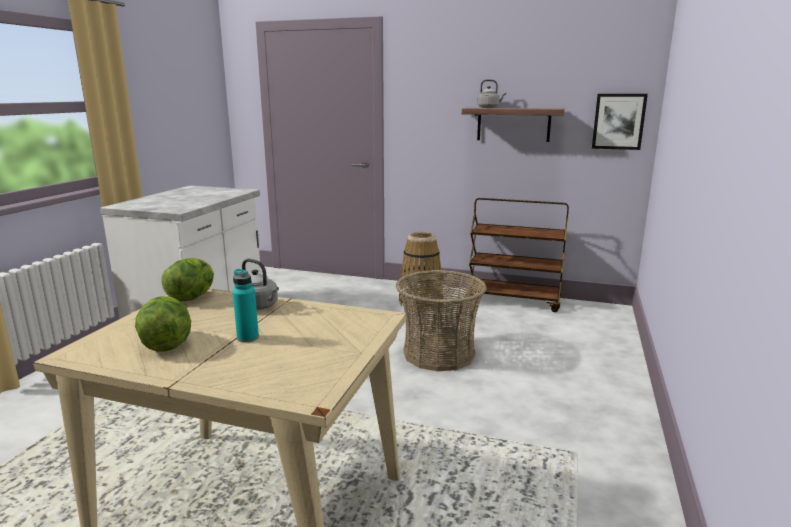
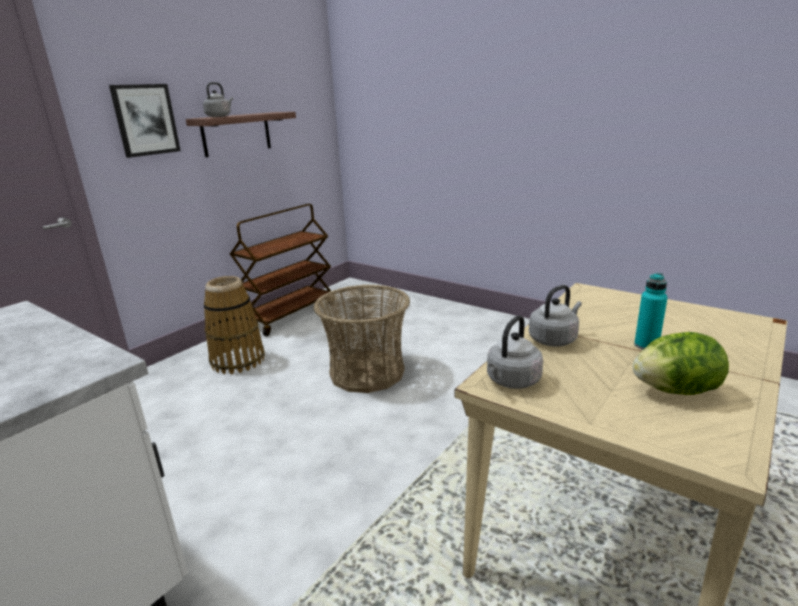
camera: 70 degrees left, 5 degrees up
(192, 297) = (511, 381): lettuce -> grey kettle
(618, 121) = (314, 120): picture -> picture (145, 120)

